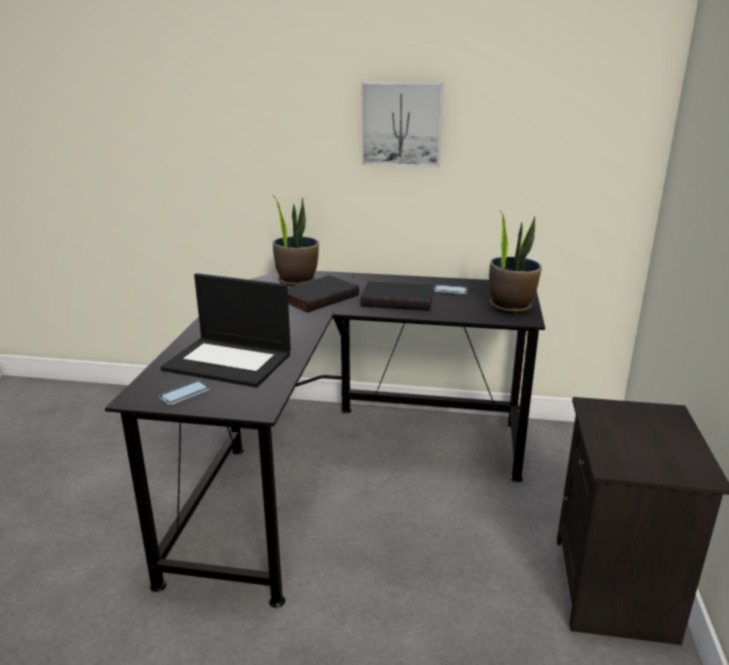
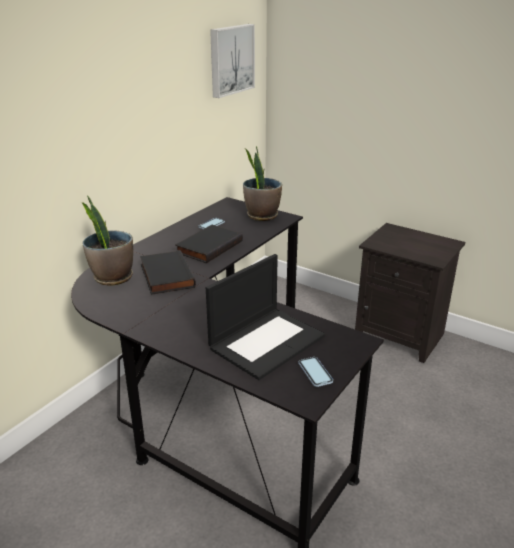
camera: 65 degrees left, 5 degrees up
(401, 124) = (135, 99): picture -> picture (230, 60)

